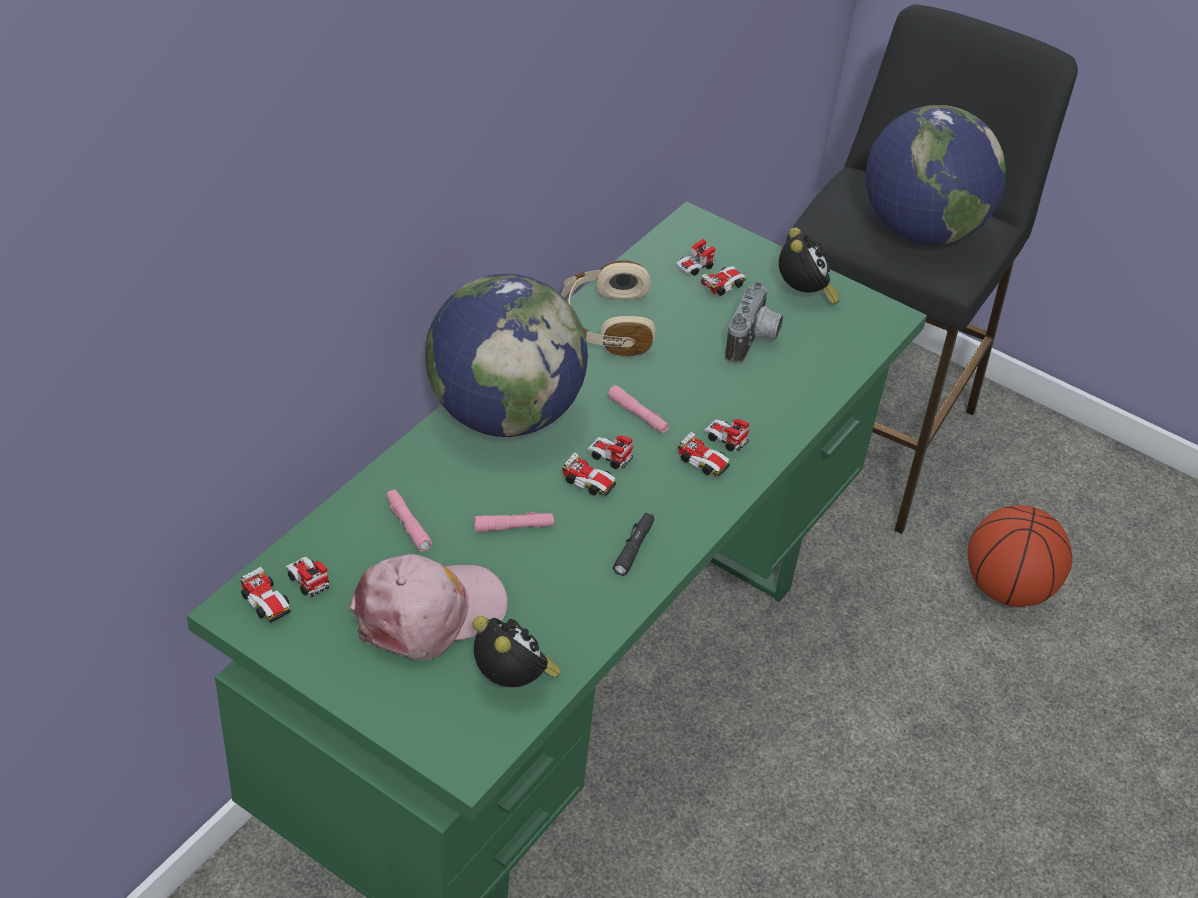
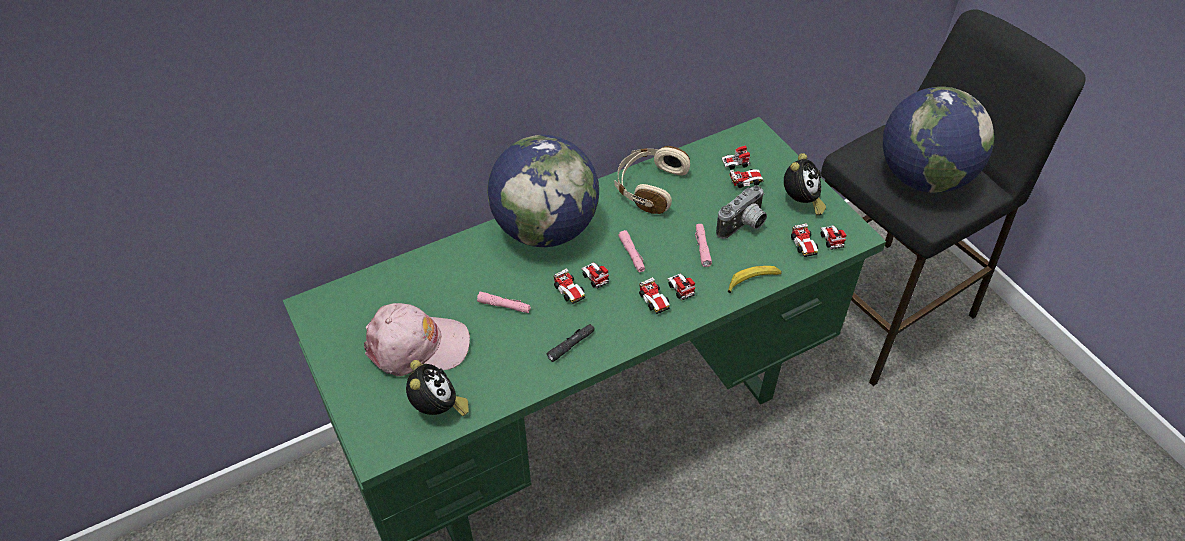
camera: 30 degrees right, 5 degrees up
(287, 594) = (344, 305): toy car -> toy car (817, 244)
(407, 525) = (441, 284): pink flashlight -> pink flashlight (702, 247)
(805, 405) = (752, 281): none -> banana
(1007, 589) = (930, 450): basketball -> none

